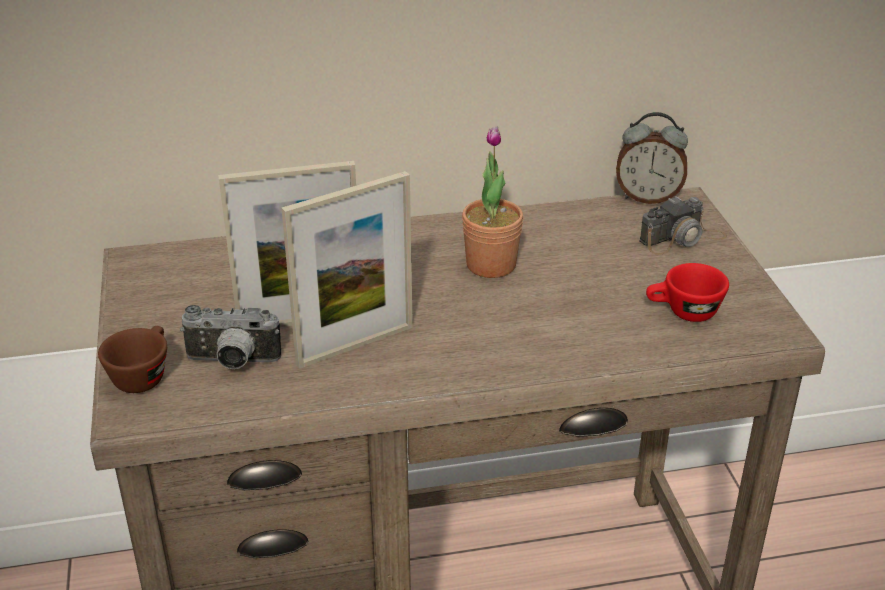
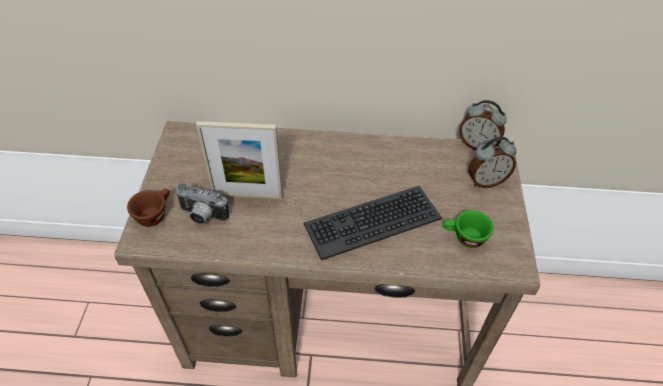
camera: 15 degrees right, 15 degrees up
(355, 345) = (270, 219): picture frame -> none
(491, 265) = (366, 177): potted plant -> none
(528, 318) = (372, 221): none -> keyboard
(682, 238) = (486, 181): camera -> alarm clock
(683, 312) = (464, 238): red cup -> green cup

